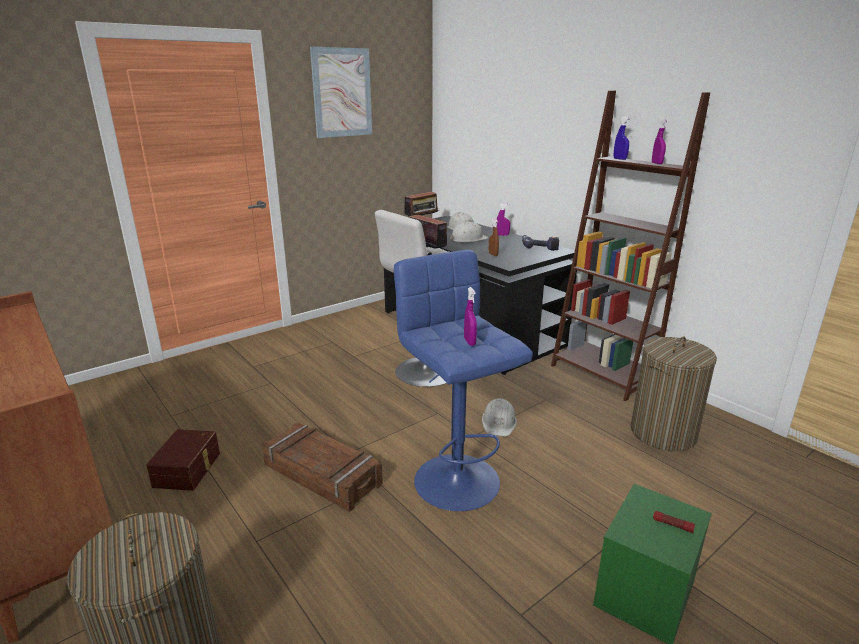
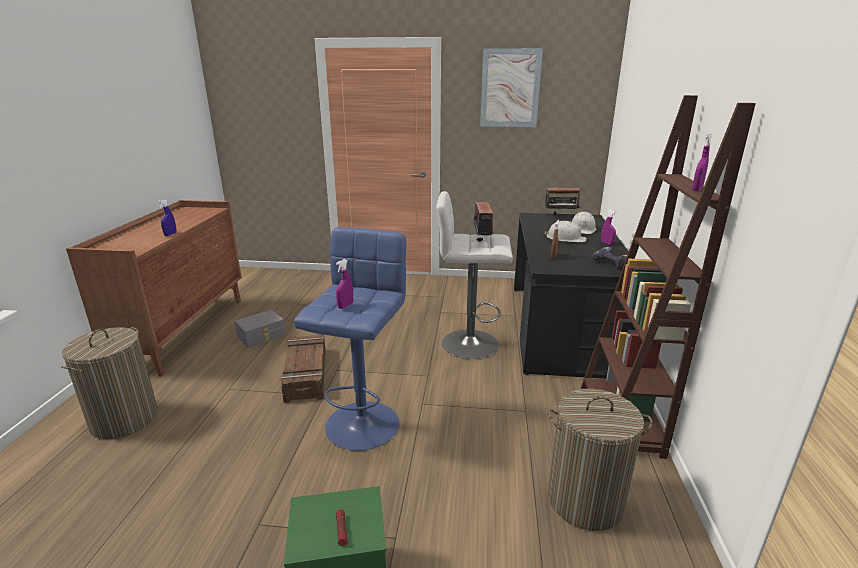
camera: 45 degrees right, 0 degrees up
(189, 469) = (262, 336): brown storage box -> grey storage box
(499, 422) = (457, 406): white hard hat -> none
(619, 159) = (677, 178): blue spray bottle -> blue spray bottle (170, 234)

